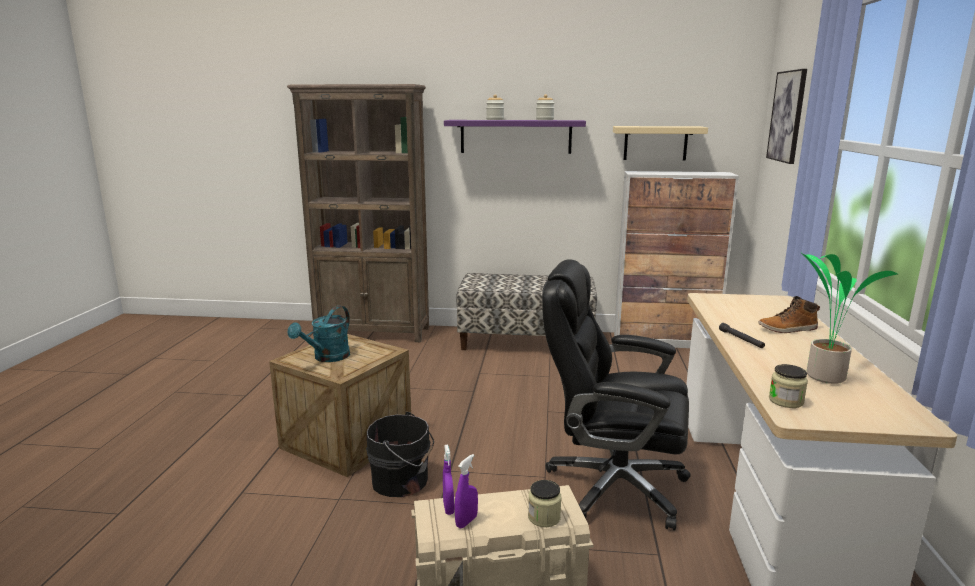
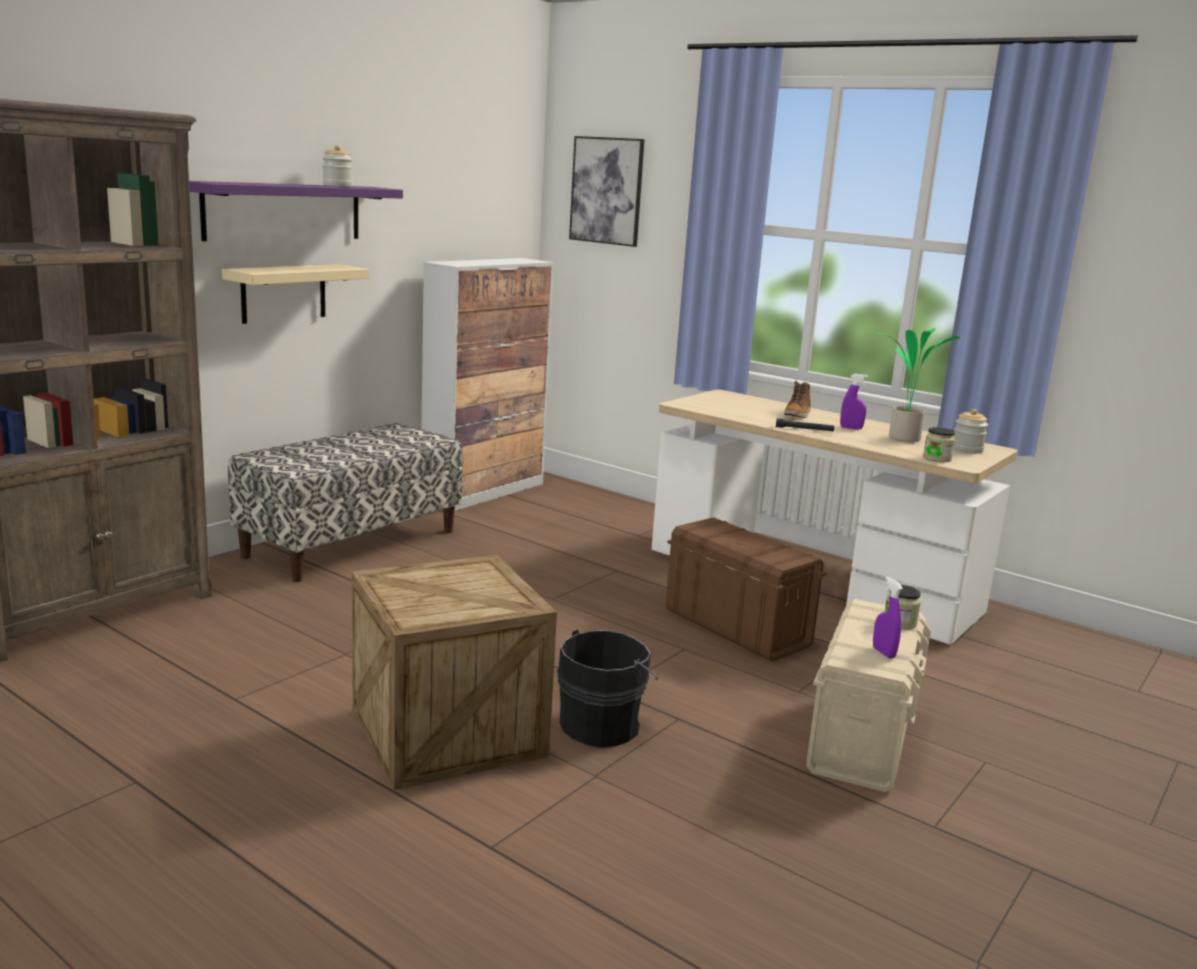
camera: 60 degrees left, 0 degrees up
(327, 358) = (449, 599): turquoise watering can -> none
(448, 508) = (854, 653): purple spray bottle -> purple spray bottle (851, 428)
(495, 119) = (268, 183): jar -> jar (967, 450)
(612, 486) = (736, 627): black office chair -> brown storage box
(655, 143) = (449, 221): beige shelf -> beige shelf (283, 293)

